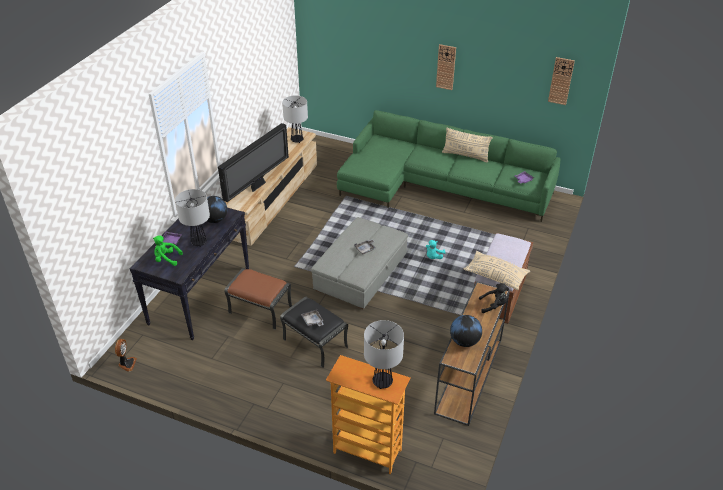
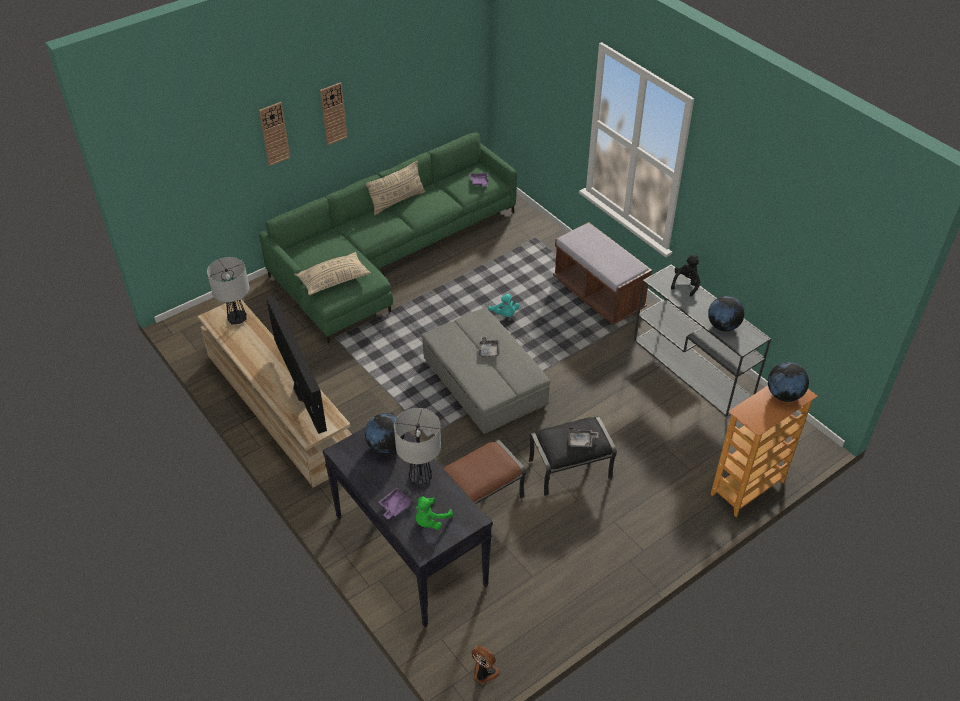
camera: 60 degrees left, 5 degrees up
(382, 382) = (783, 395): table lamp -> globe
(469, 377) = (693, 369): brown console table -> grey console table
(495, 275) = (622, 269): beige pillow -> beige pillow (333, 280)
(561, 81) = (458, 54): wall clock -> wall clock (274, 134)

